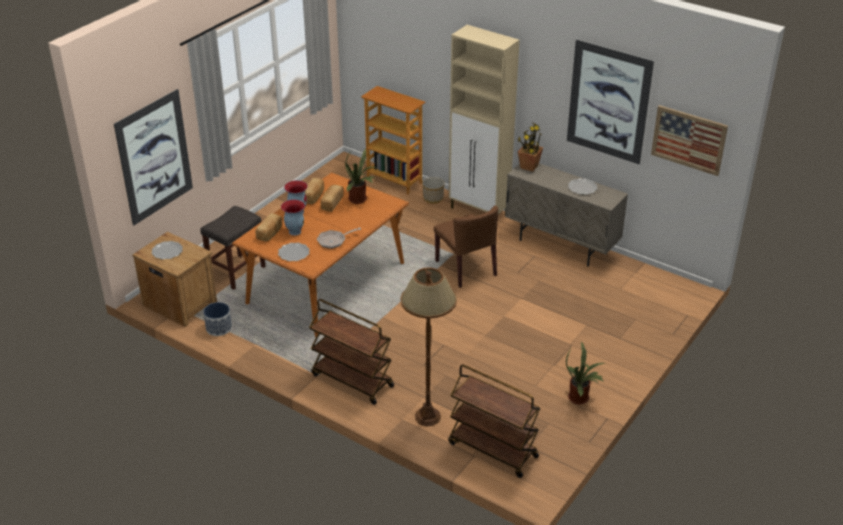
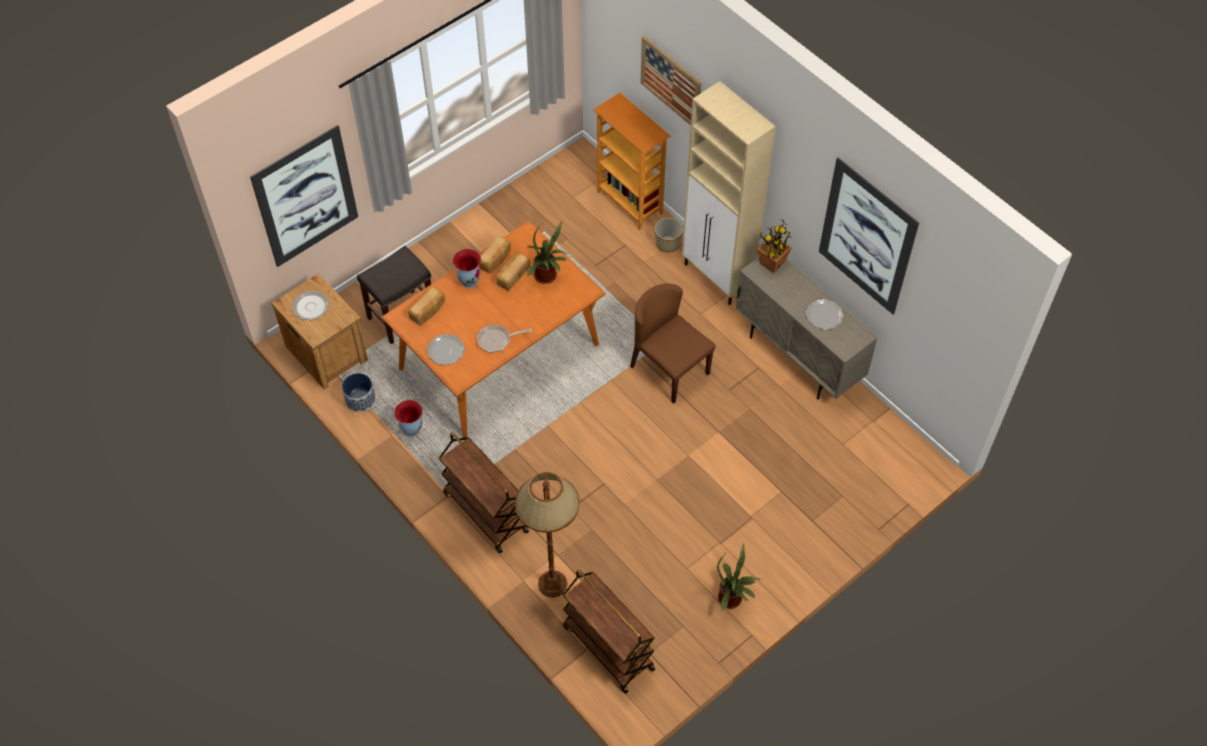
camera: 15 degrees right, 20 degrees up
(294, 231) = (456, 315): vase -> vase (412, 430)
(466, 268) = (669, 369): brown chair -> brown chair turned 150 degrees clockwise
(688, 140) = (948, 318): picture -> picture (671, 82)

